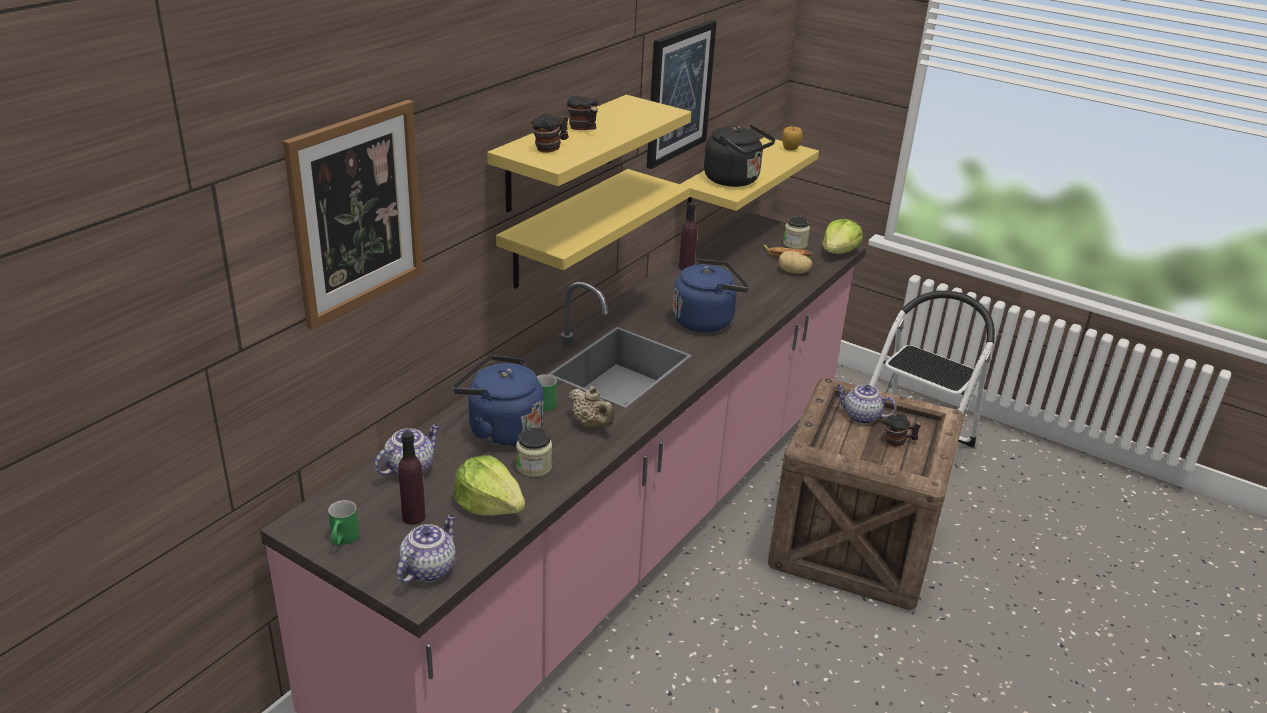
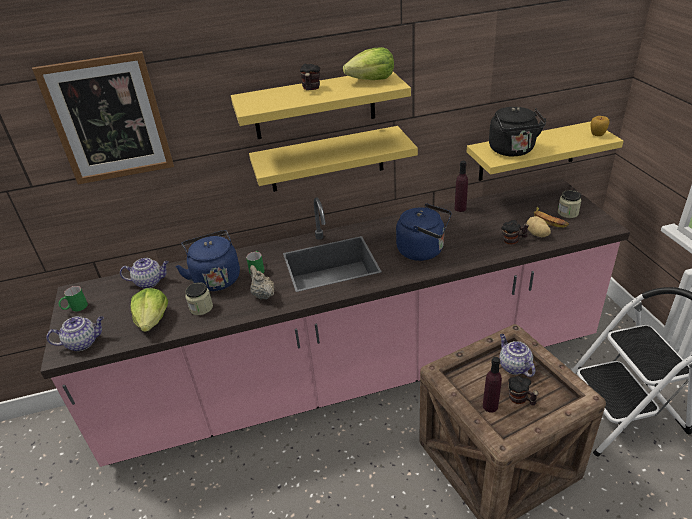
camera: 45 degrees right, 5 degrees up
(413, 517) = (115, 310): purple bottle -> purple bottle (490, 406)
(551, 148) = (267, 99): mug -> mug (513, 240)
(591, 424) = (263, 294): beige teapot -> beige teapot turned 150 degrees clockwise
(679, 93) = (462, 74): picture -> none
(839, 252) = (598, 229): lettuce -> lettuce (371, 80)

